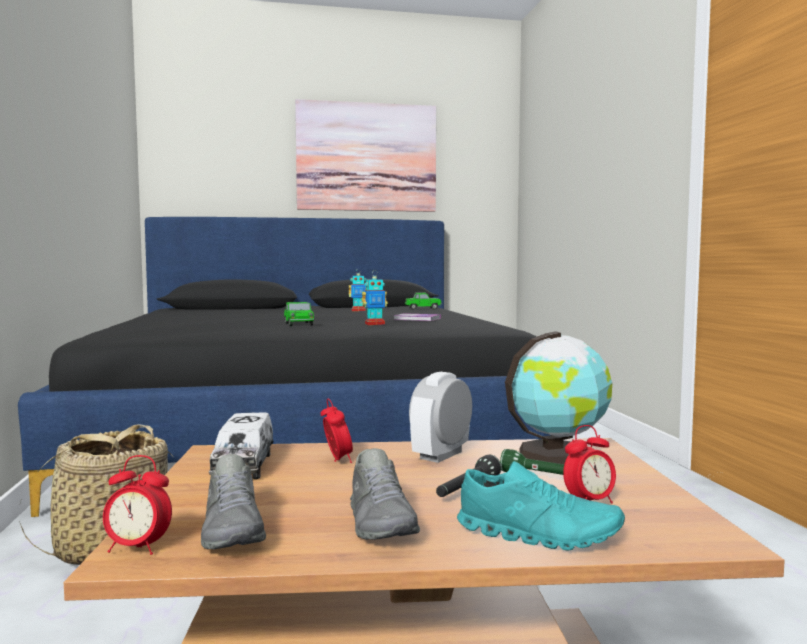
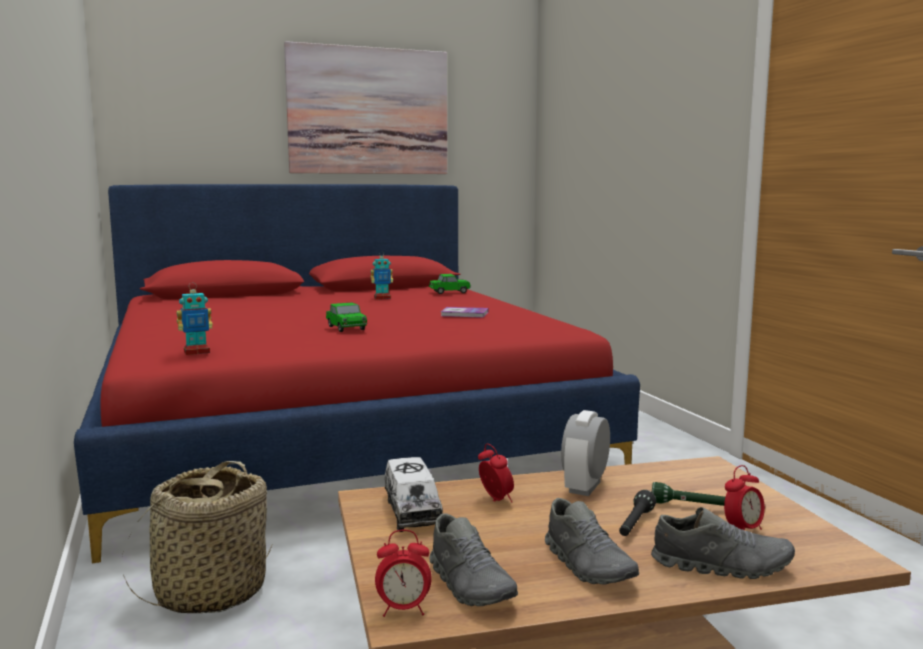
camera: 10 degrees left, 5 degrees up
(308, 426) = (336, 430): black bed -> red bed
(374, 324) = (427, 325): toy robot -> toy robot (196, 352)
(537, 534) = (721, 566): turquoise shoe -> grey shoe
(556, 454) = (684, 478): globe -> none

